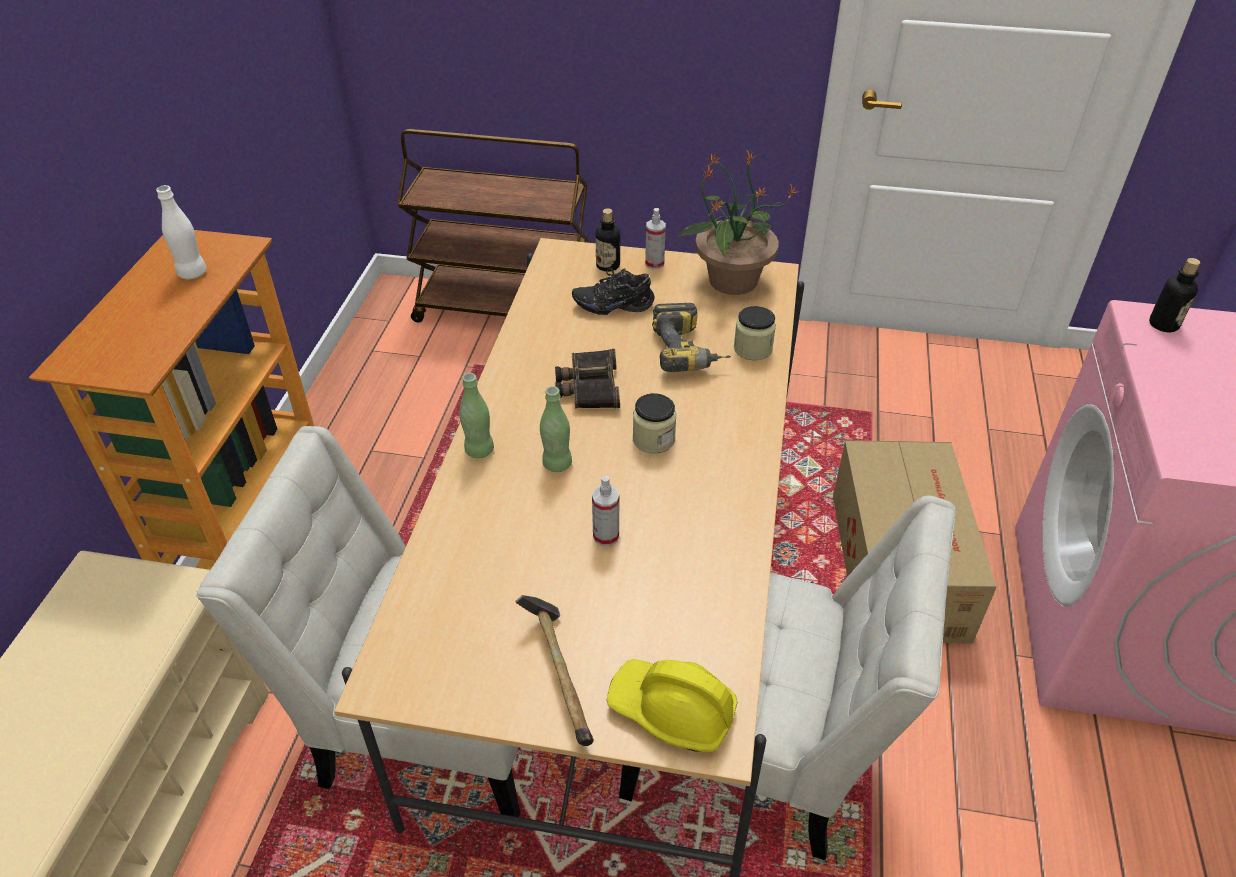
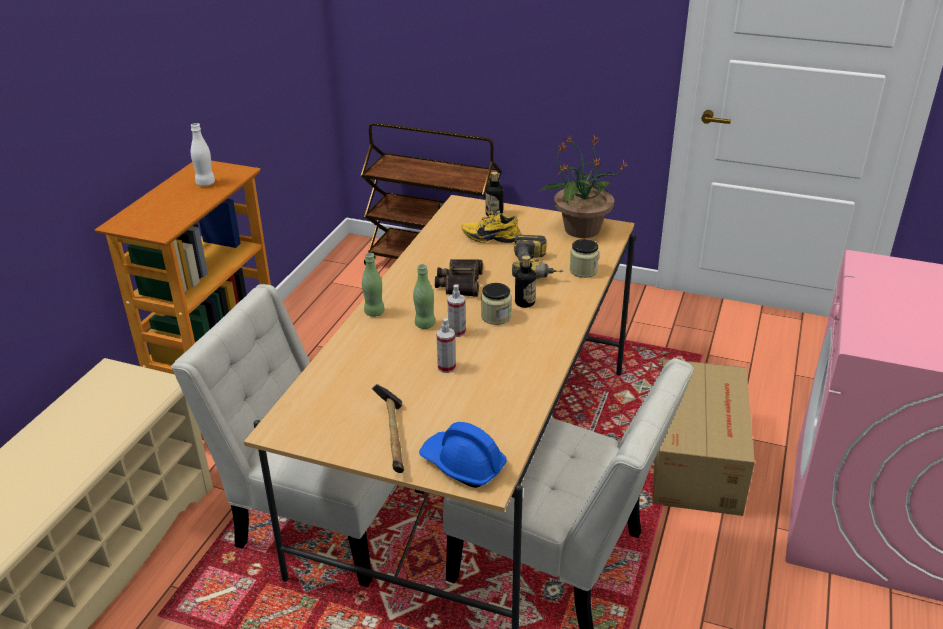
camera: 10 degrees right, 10 degrees down
(613, 304) = (491, 237): black shoe -> yellow shoe
(654, 263) = (528, 215): spray bottle -> spray bottle (457, 332)
(672, 710) = (462, 464): yellow hard hat -> blue hard hat
(1163, 324) = (880, 267): bottle -> bottle (525, 303)

